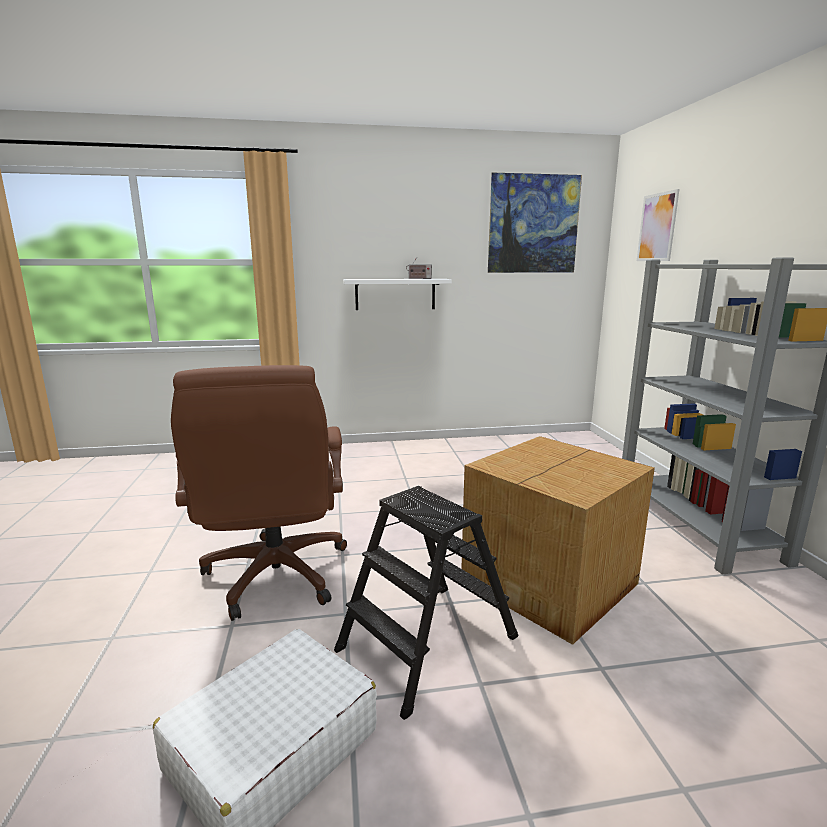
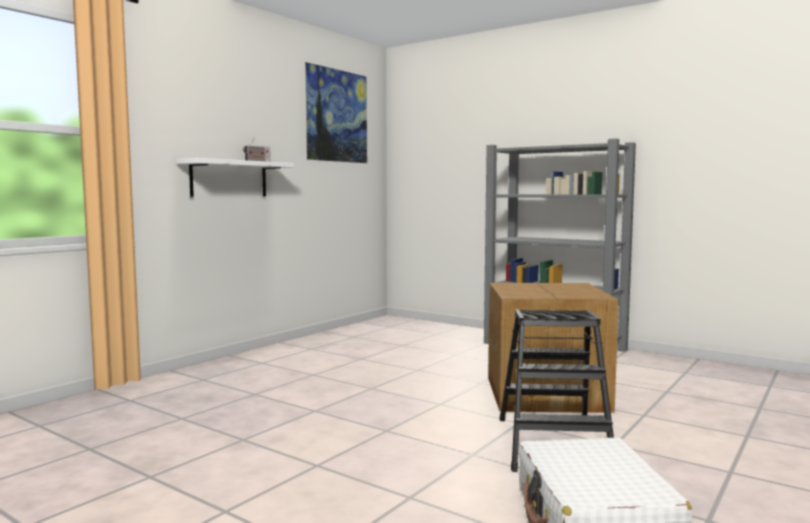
camera: 45 degrees left, 10 degrees down
(274, 580) = (371, 463): brown office chair -> none
(657, 227) = (446, 125): picture -> none

